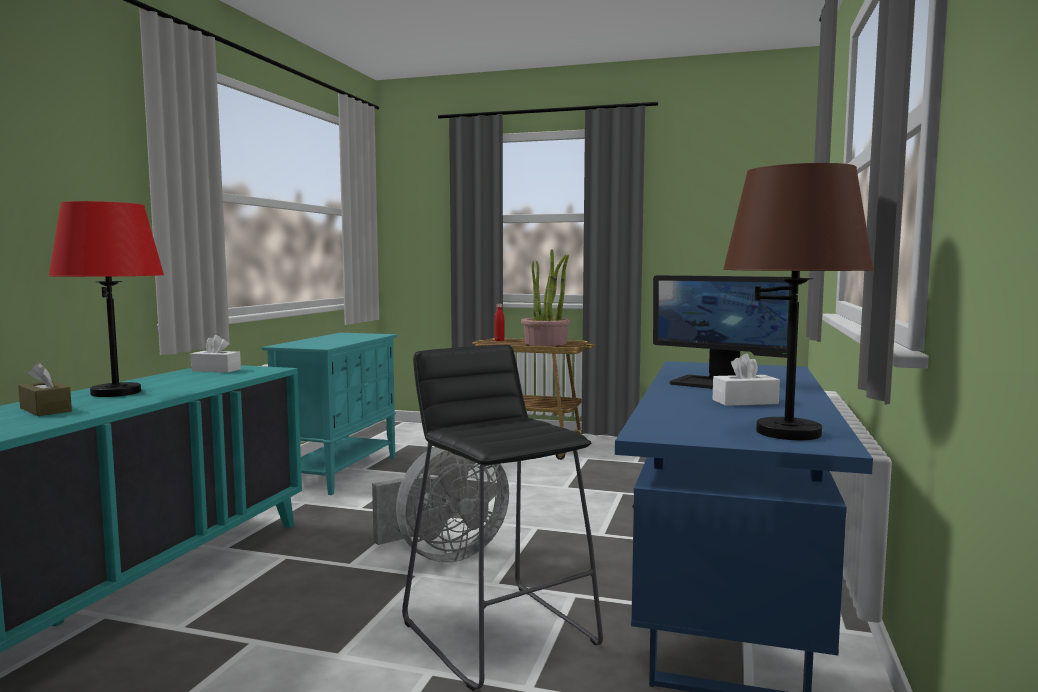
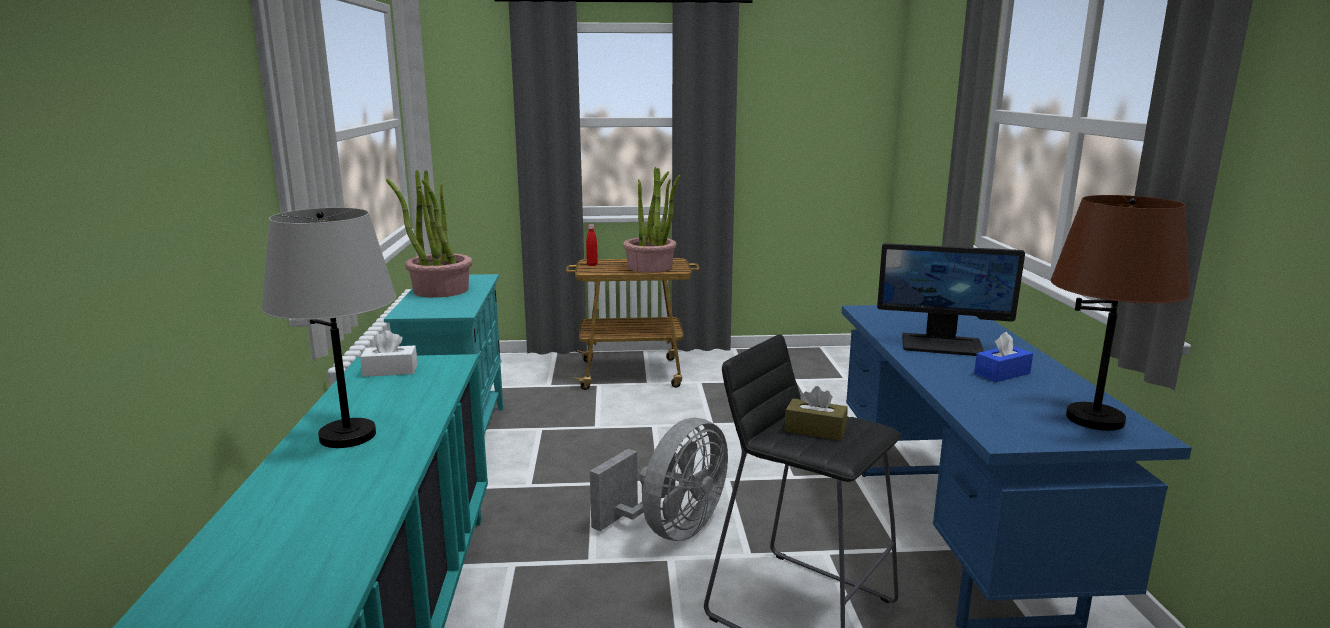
camera: 20 degrees left, 10 degrees up
(45, 410) = (322, 486): brown tissue box -> brown tissue box (815, 430)
(116, 392) = (348, 436): red table lamp -> grey table lamp
(333, 338) = (440, 290): none -> potted plant
(745, 402) = (1002, 373): white tissue box -> blue tissue box

